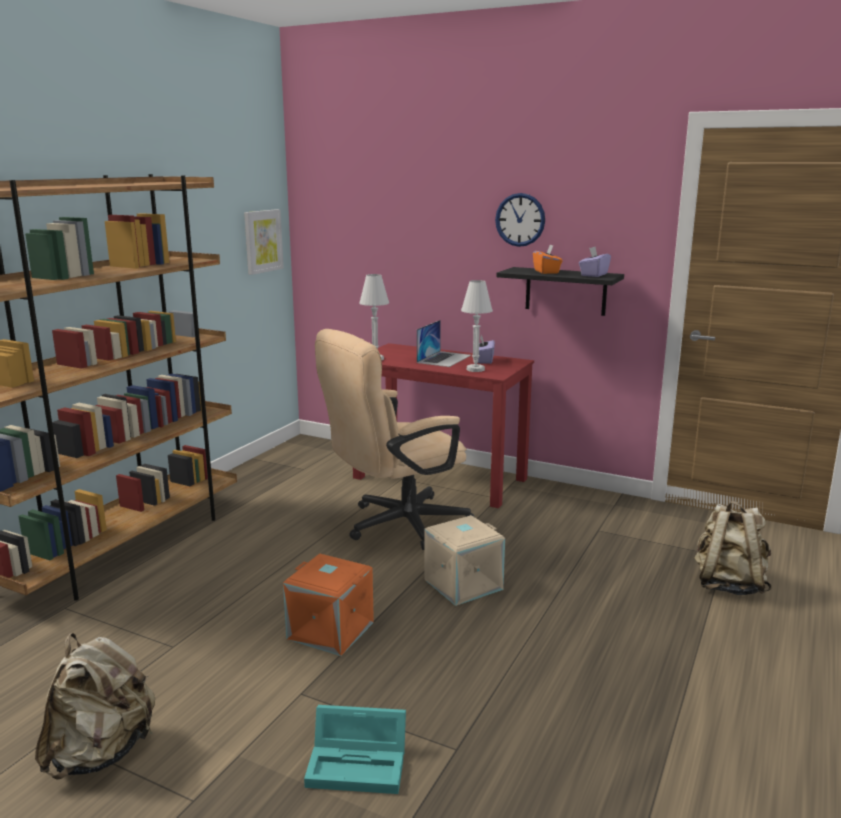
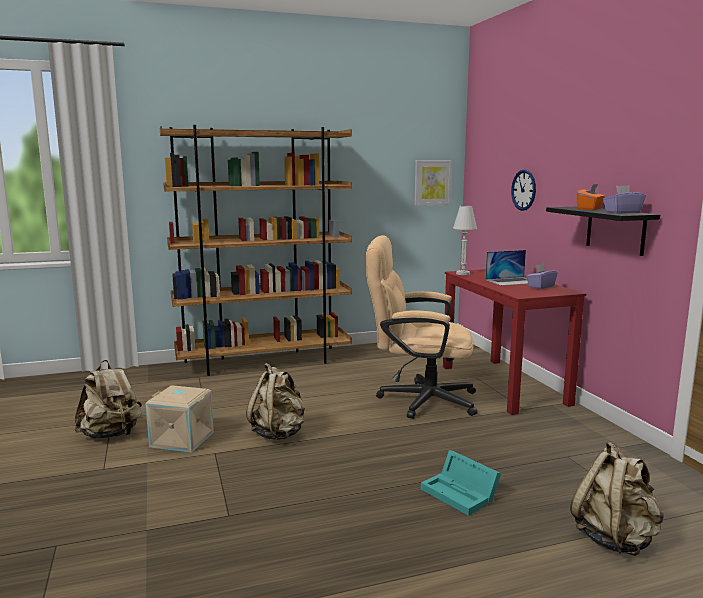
camera: 45 degrees right, 5 degrees down
(329, 631) = (279, 433): orange storage box -> beige backpack
(360, 763) = (180, 494): turquoise storage box -> turquoise storage box (461, 494)
(463, 583) = (396, 444): beige storage box -> beige storage box (183, 439)
(475, 369) = (516, 290): white table lamp -> none
(520, 220) = (588, 163): wall clock -> wall clock (523, 190)

